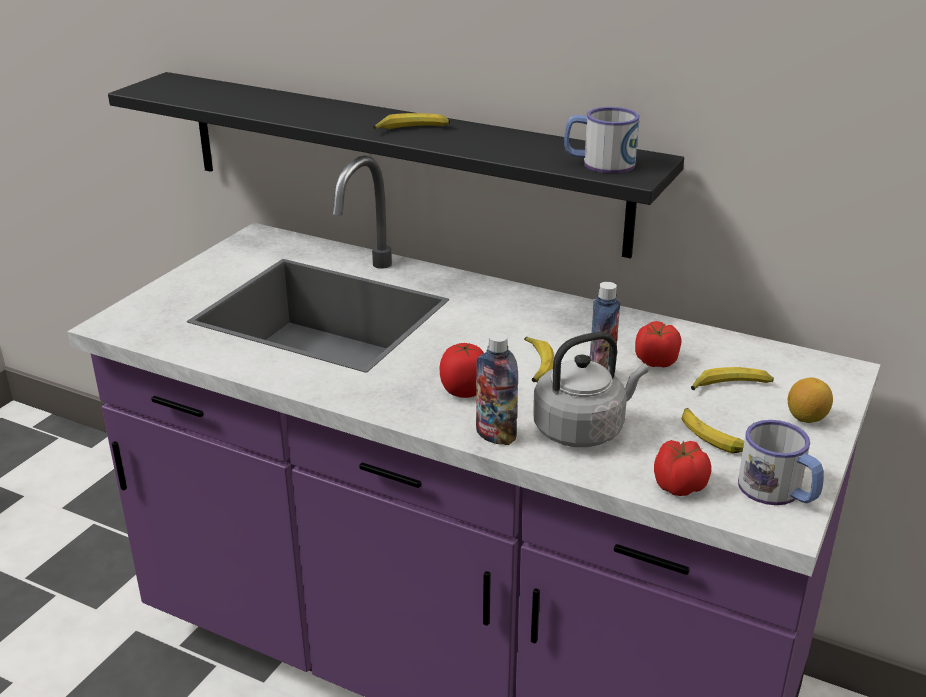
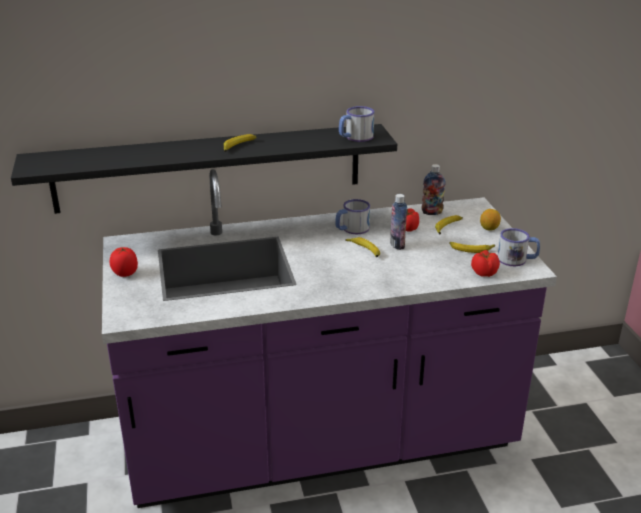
camera: 40 degrees left, 0 degrees up
(464, 391) = (352, 273): tomato -> tomato (125, 273)
(495, 435) = (393, 285): bottle -> bottle (432, 212)
(567, 328) = (351, 229): none -> mug
(583, 429) = (421, 268): grey kettle -> none

